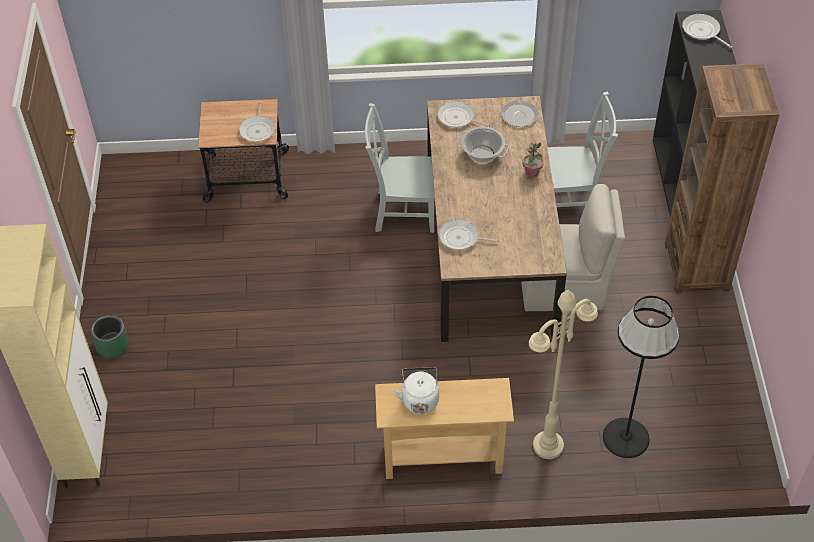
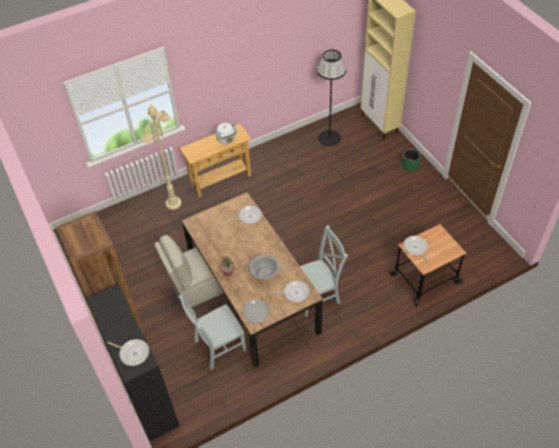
camera: 155 degrees right, 0 degrees up
(625, 438) = (136, 221): black floor lamp -> black floor lamp (329, 138)

